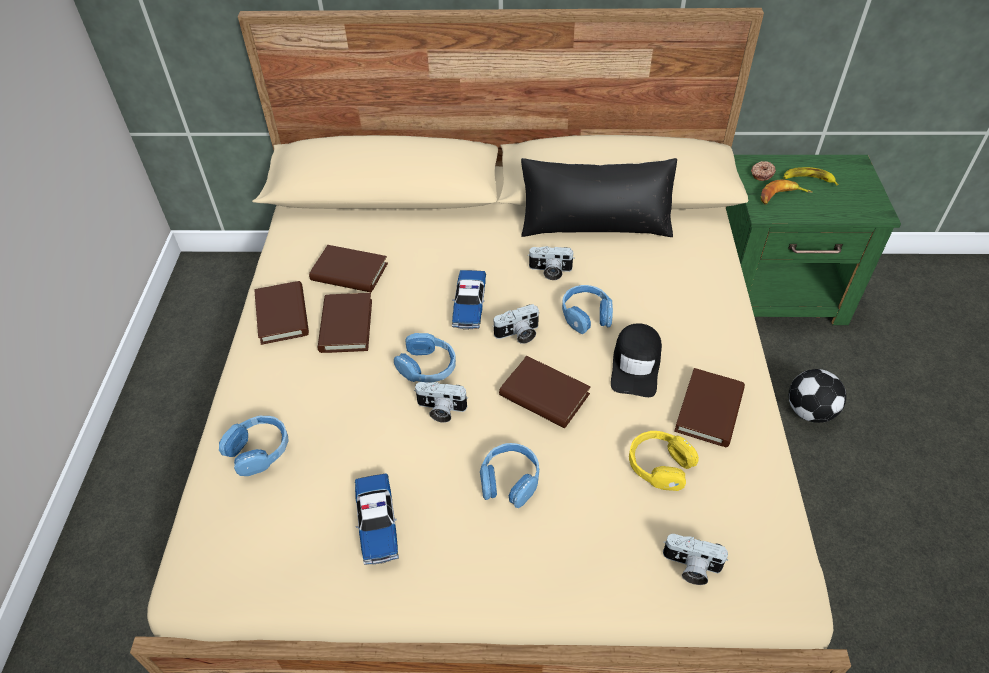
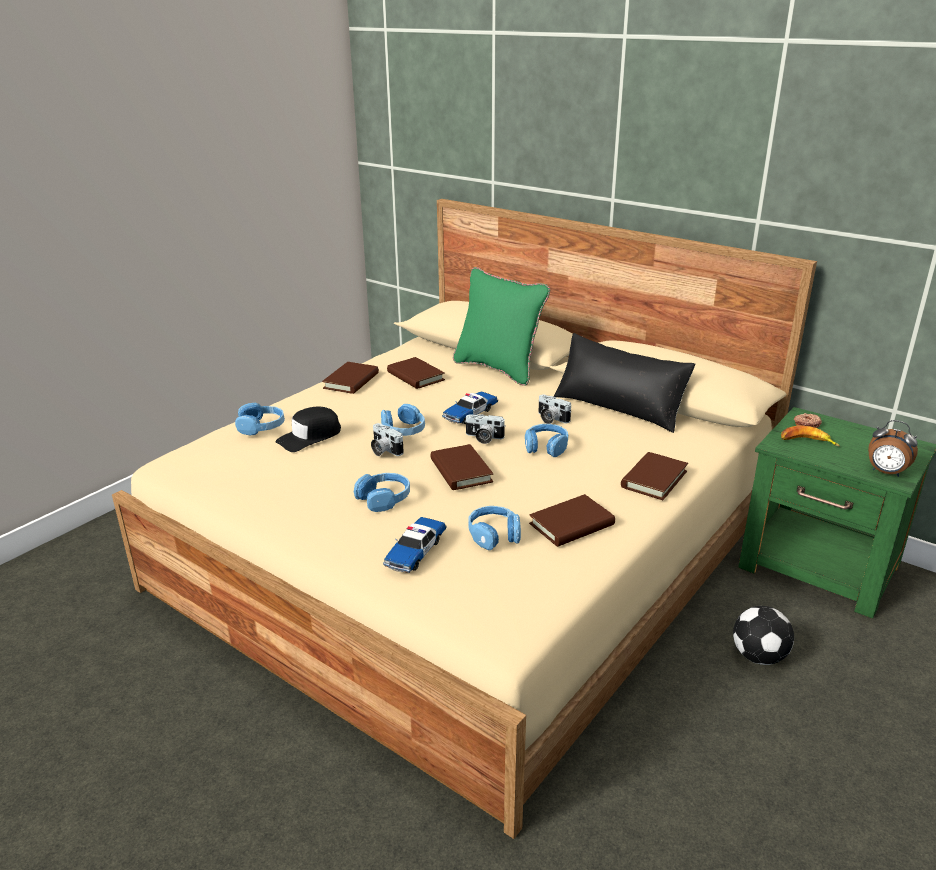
camera: 35 degrees right, 20 degrees down
(346, 326) = (380, 397): brown book -> brown book (654, 479)
(377, 522) = (281, 479): toy car -> toy car (415, 551)
(426, 219) = (498, 368): none -> green pillow
(636, 365) = (548, 482): black cap -> black cap (309, 437)
(659, 466) = (494, 535): yellow headphones -> blue headphones
(690, 567) = (444, 588): camera -> none
(808, 179) = (849, 440): banana -> none
(865, 207) = (885, 472): none -> alarm clock

